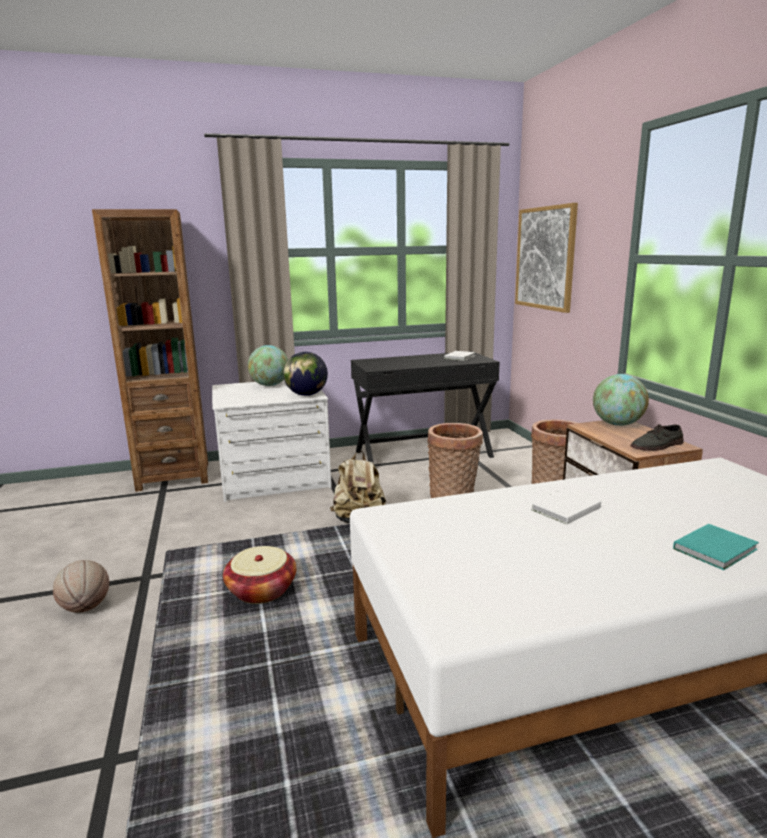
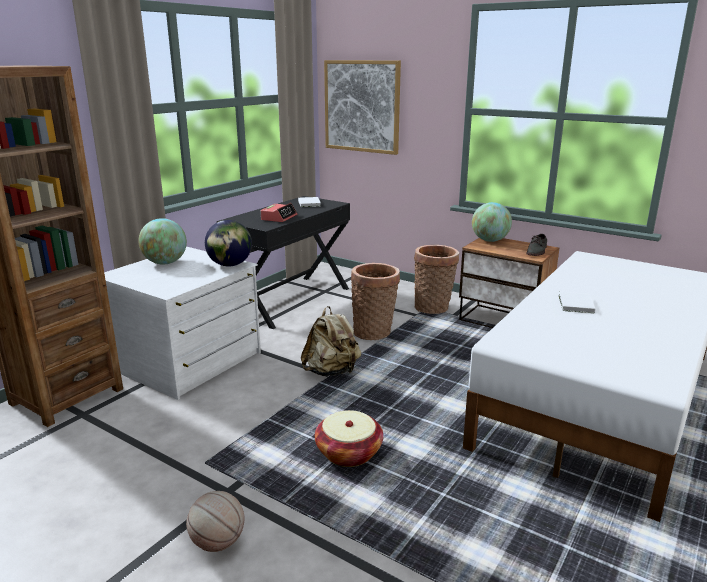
camera: 40 degrees left, 5 degrees up
(403, 364) = (279, 217): none -> alarm clock
(717, 549) = (668, 303): turquoise book -> none

